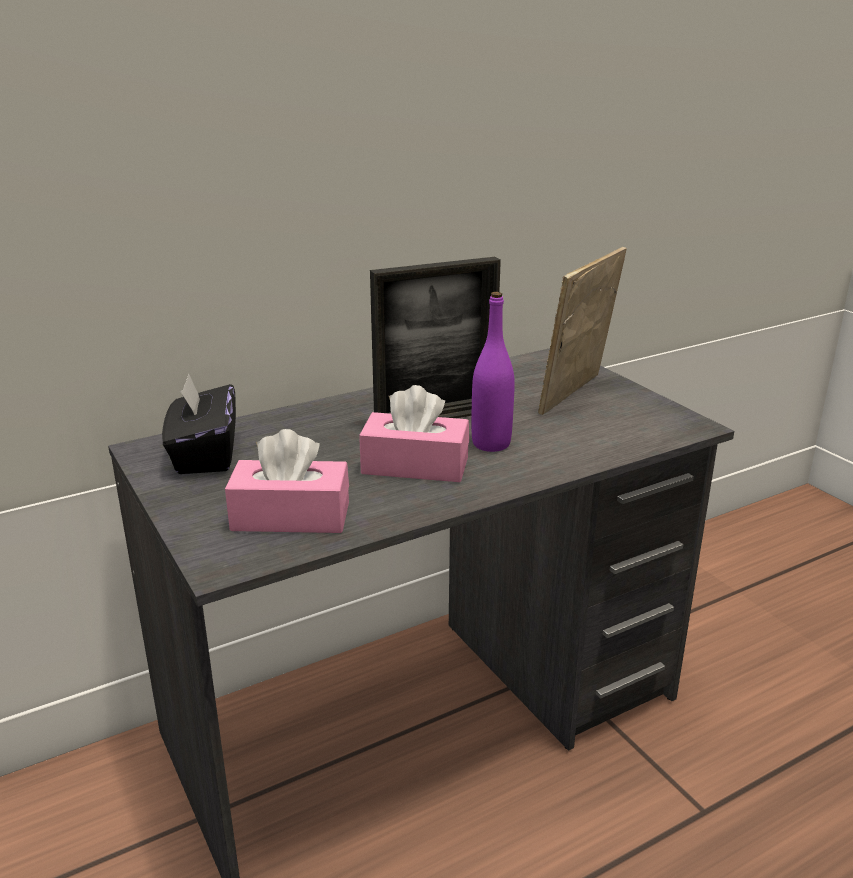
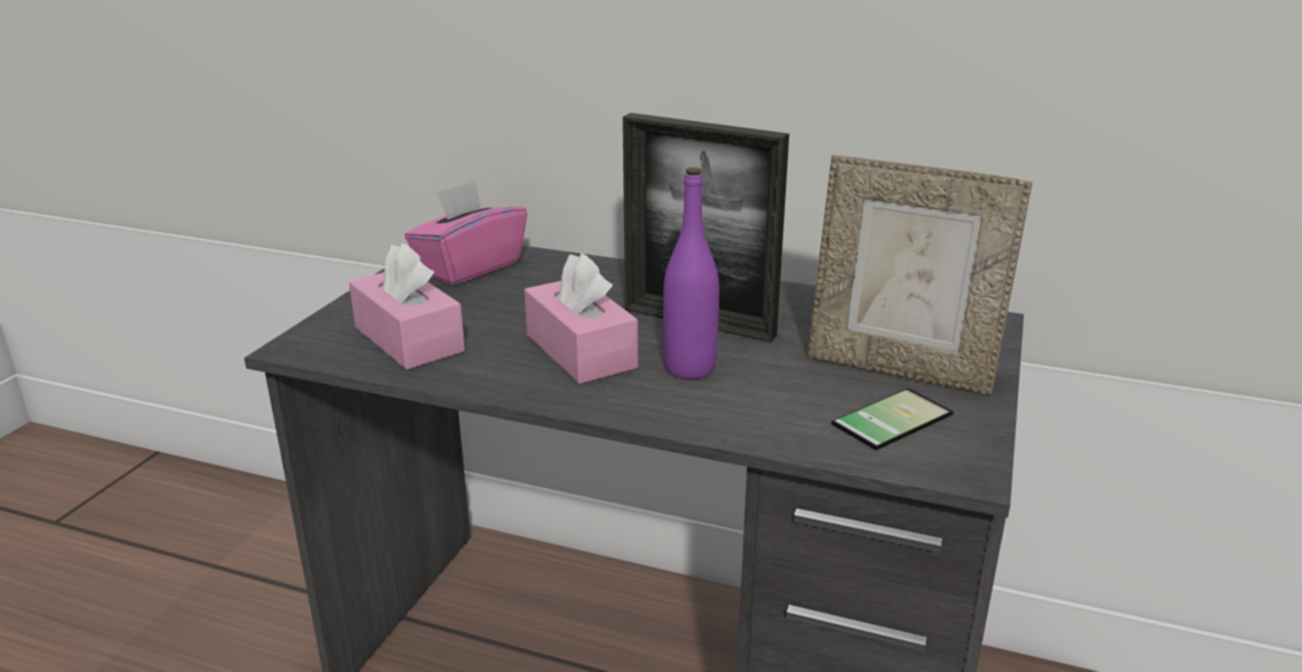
camera: 50 degrees right, 0 degrees up
(204, 455) = (469, 267): black tissue box -> pink tissue box
(577, 395) = (900, 369): picture frame -> picture frame turned 150 degrees counterclockwise
(621, 419) = (887, 416): none -> phone

